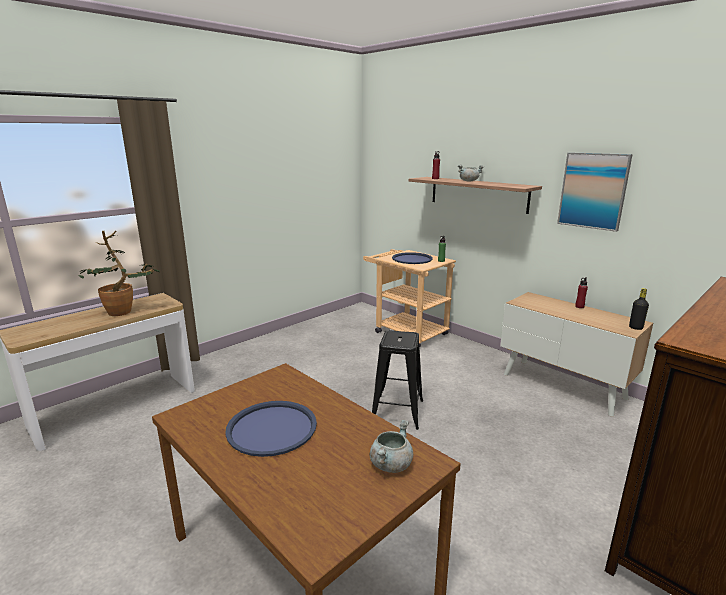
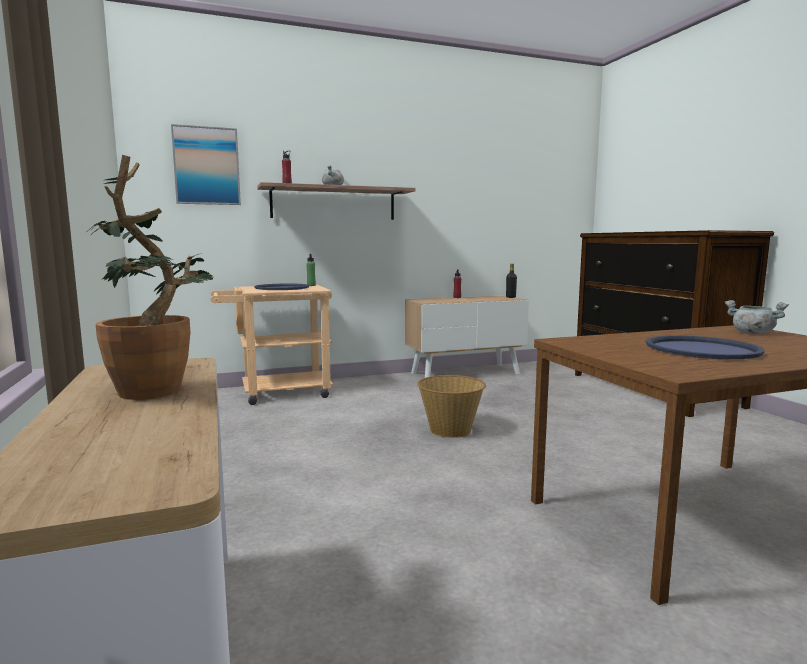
camera: 65 degrees left, 10 degrees down
(397, 411) = (450, 430): black stool -> basket
(593, 191) = (447, 193): picture -> picture (206, 166)

